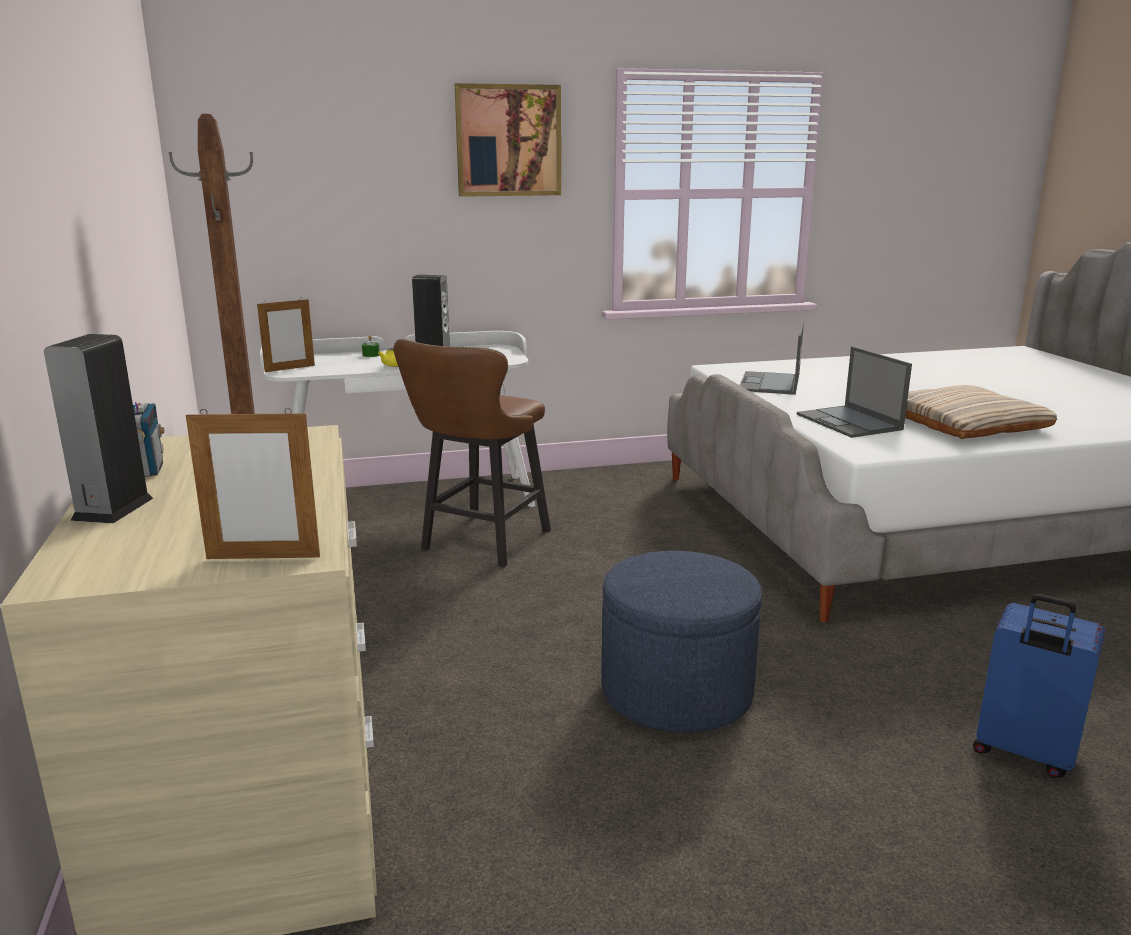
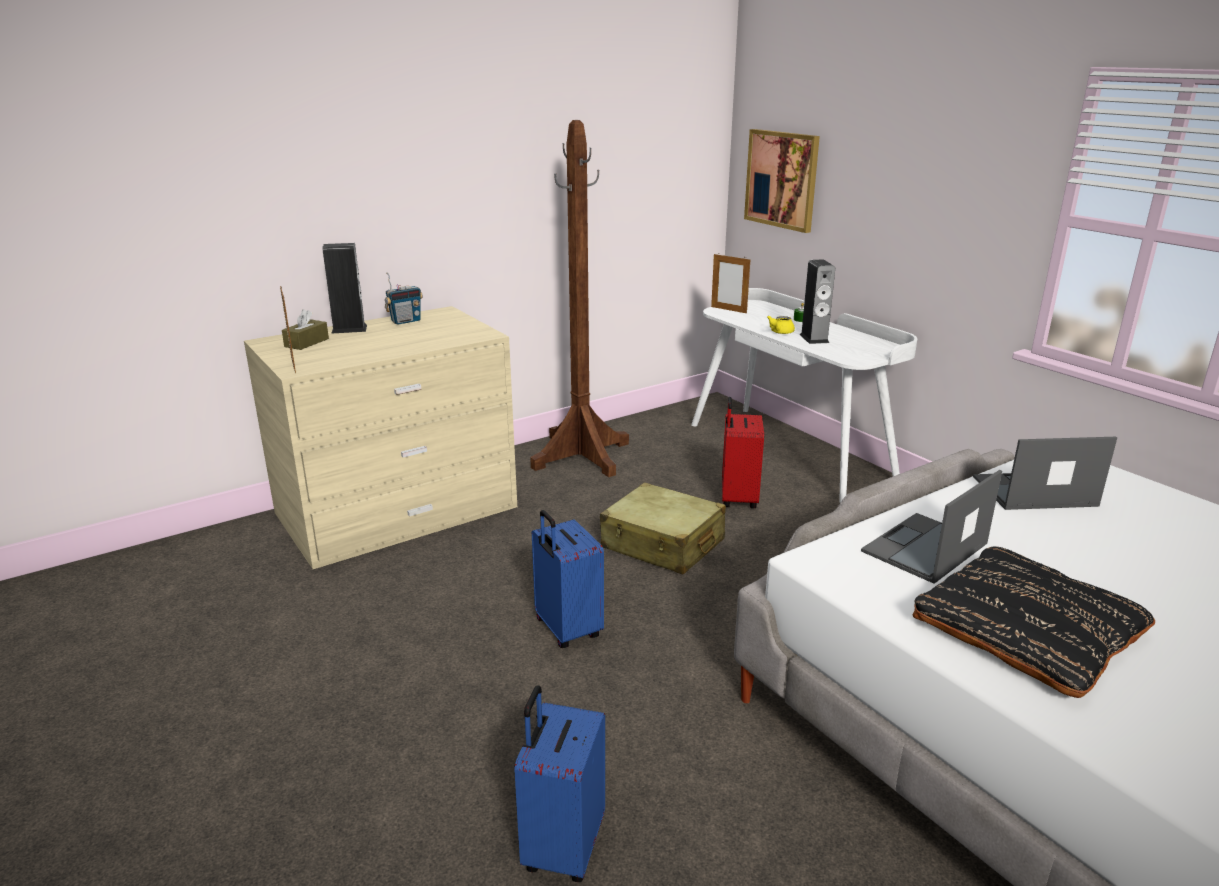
camera: 70 degrees right, 5 degrees up
(139, 544) = (306, 342): none -> brown tissue box
(478, 546) = (737, 499): brown stool -> red suitcase
(508, 141) = (959, 143): picture -> picture (782, 179)
(538, 602) = (663, 544): none -> beige suitcase
(676, 691) = (566, 630): blue ottoman -> blue suitcase
(964, 423) = (1028, 630): beige pillow -> black pillow

